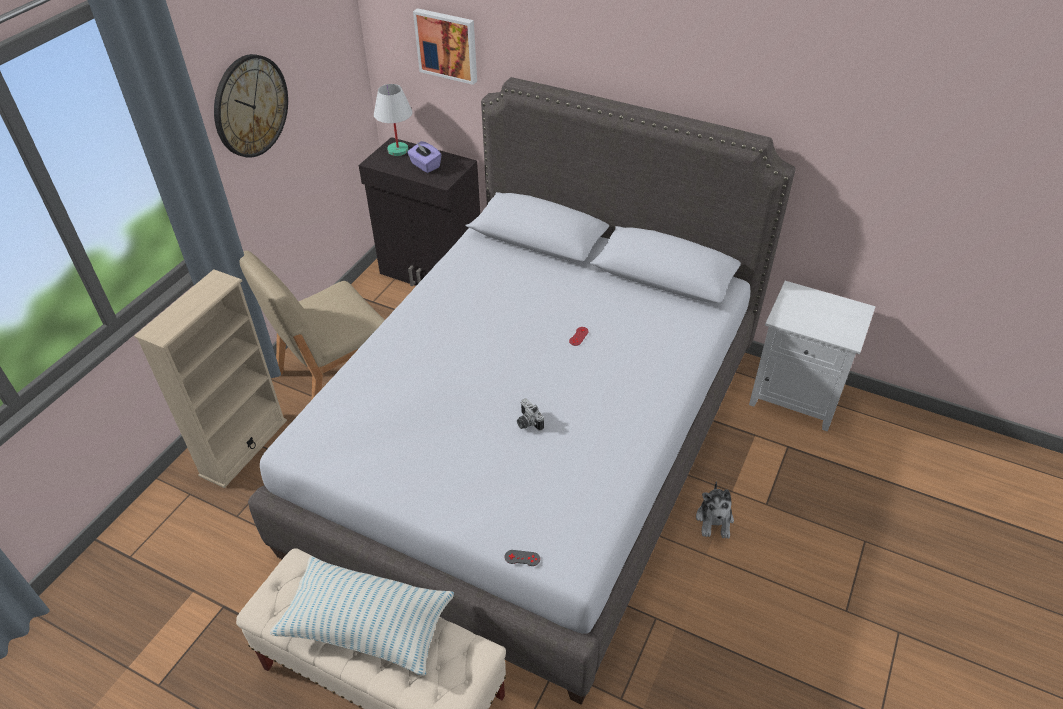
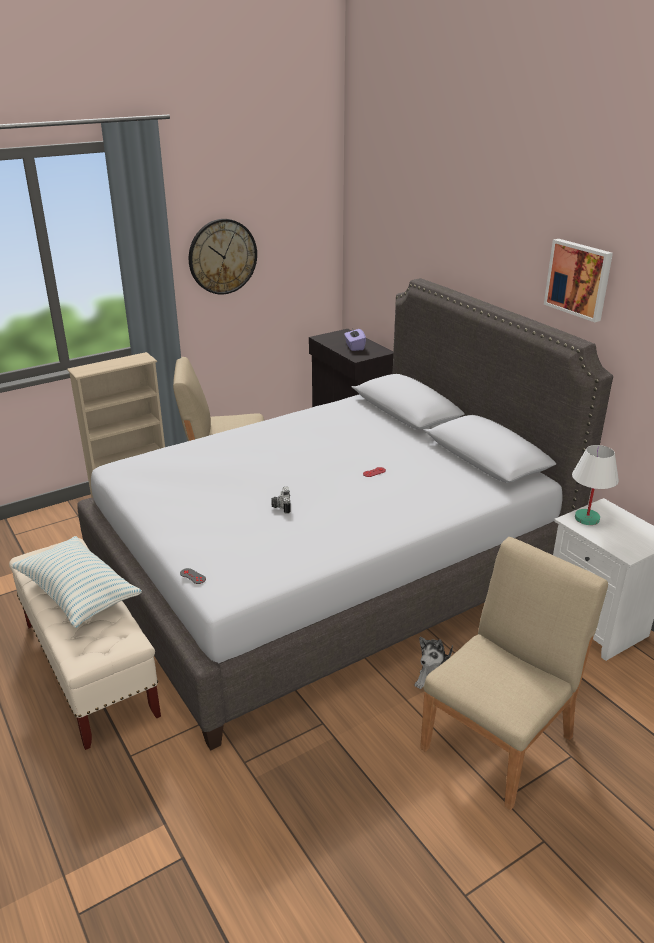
camera: 30 degrees right, 15 degrees down
(397, 150) = (344, 335): white table lamp -> white table lamp (586, 518)
(447, 45) = (388, 251): picture -> picture (579, 279)
(805, 556) = (499, 741): none -> beige chair

